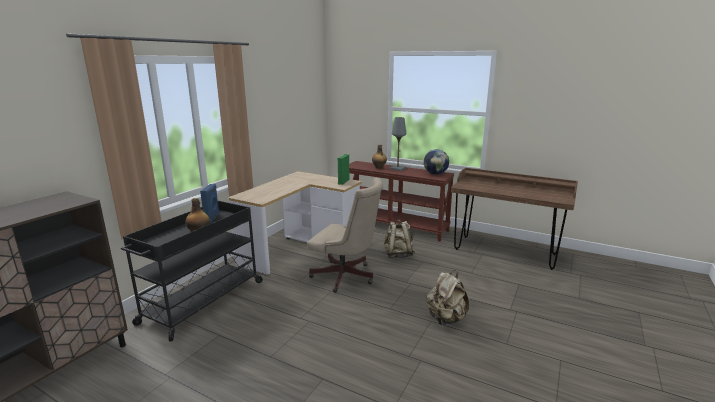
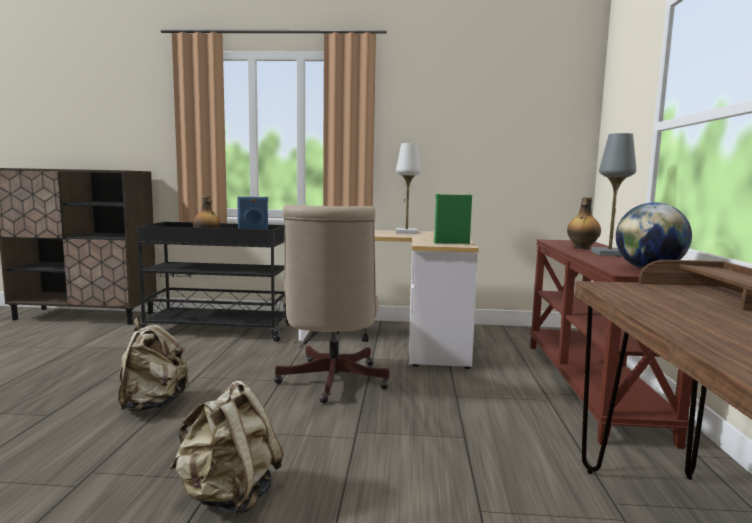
camera: 65 degrees right, 10 degrees down
(285, 181) = (406, 232): none -> white table lamp
(398, 255) = (462, 408): beige backpack -> beige backpack (153, 405)

